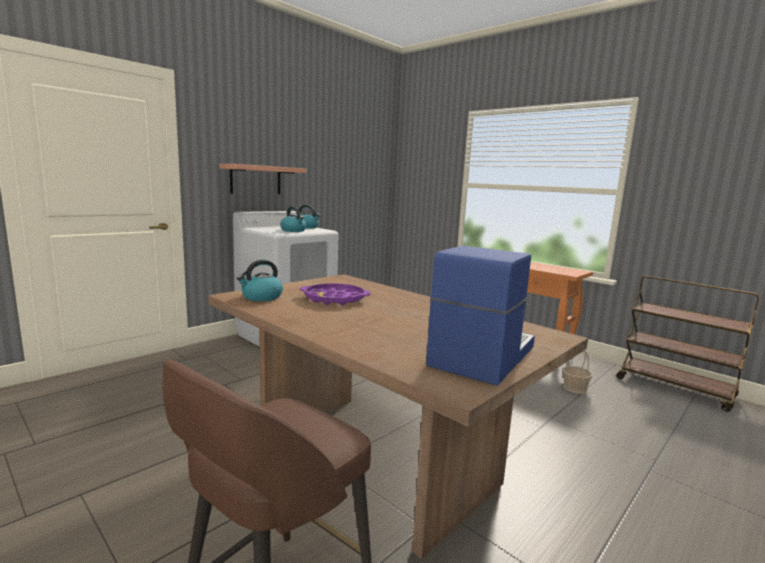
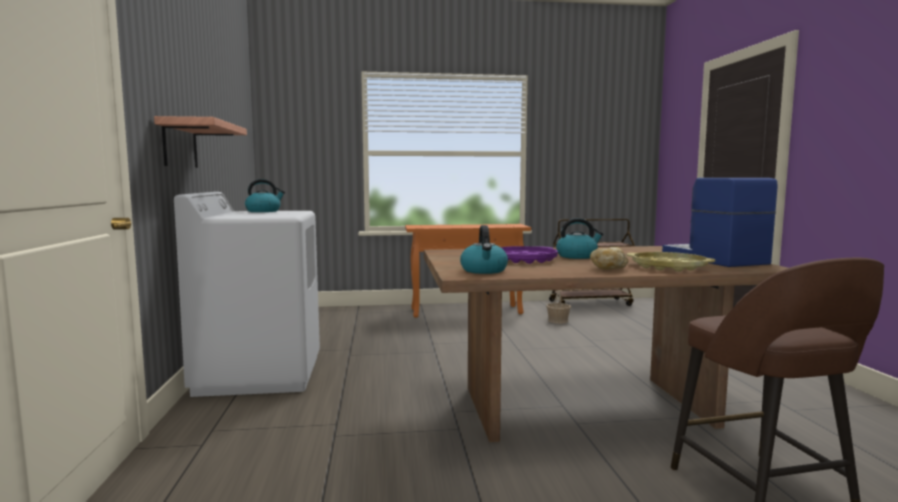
camera: 50 degrees left, 5 degrees down
(293, 230) = (282, 214): kettle -> kettle (577, 256)
(328, 324) = (608, 268): none -> bread
(376, 342) = (668, 267): none -> yellow tray

